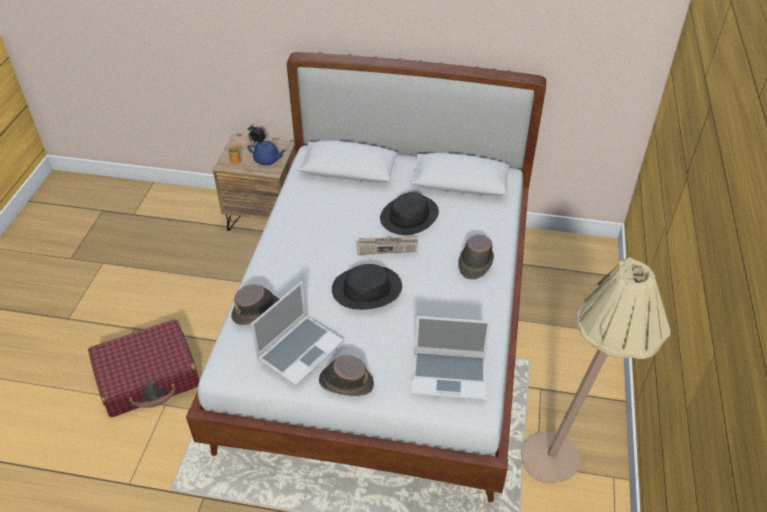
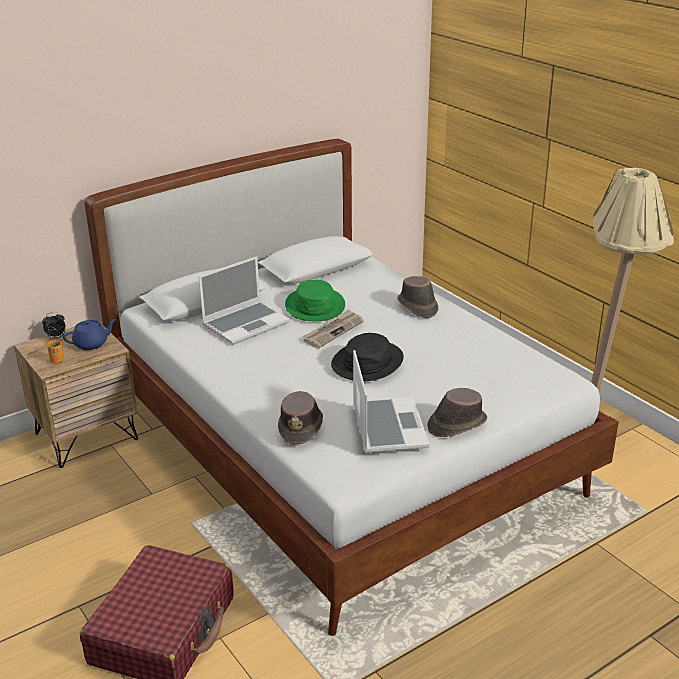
camera: 45 degrees left, 15 degrees down
(409, 216) = (315, 306): black hat -> green hat
(450, 375) = (518, 374): laptop -> laptop (246, 323)

